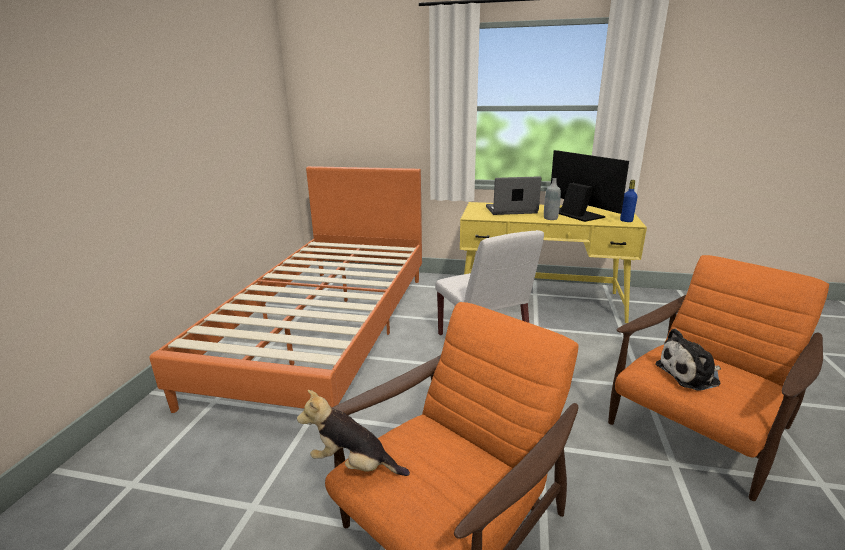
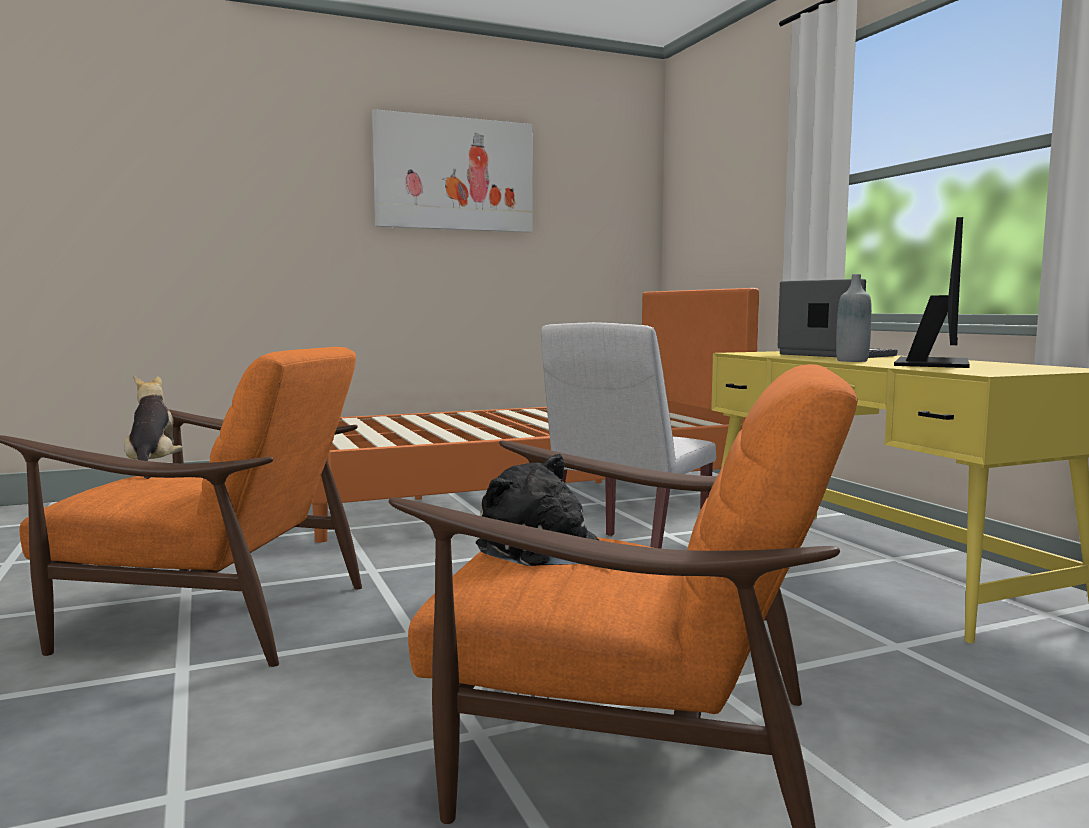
camera: 55 degrees right, 15 degrees down
(185, 89) = (454, 174): none -> picture
(626, 221) = (992, 371): blue bottle -> none

